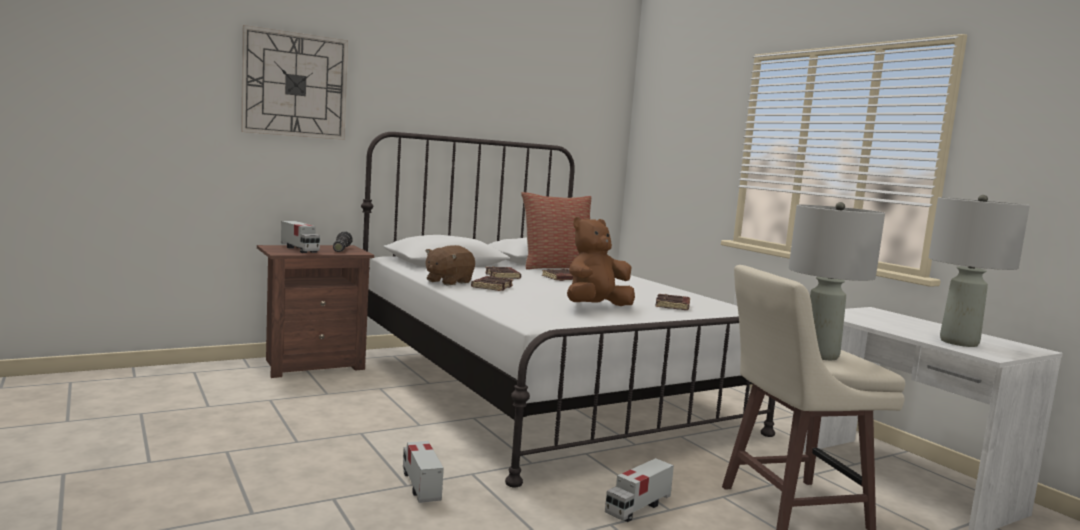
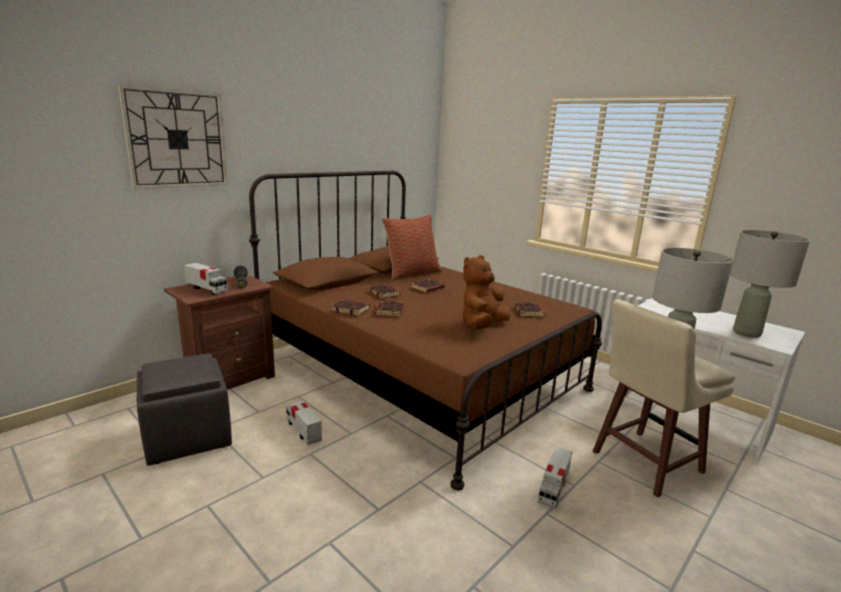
camera: 15 degrees left, 10 degrees up
(239, 400) = (187, 437): none -> grey ottoman
(420, 486) = (390, 507): toy truck -> toy truck (303, 430)
(448, 282) = (351, 310): brown plush toy -> brown book
(542, 389) = (419, 373): white bed -> brown bed

